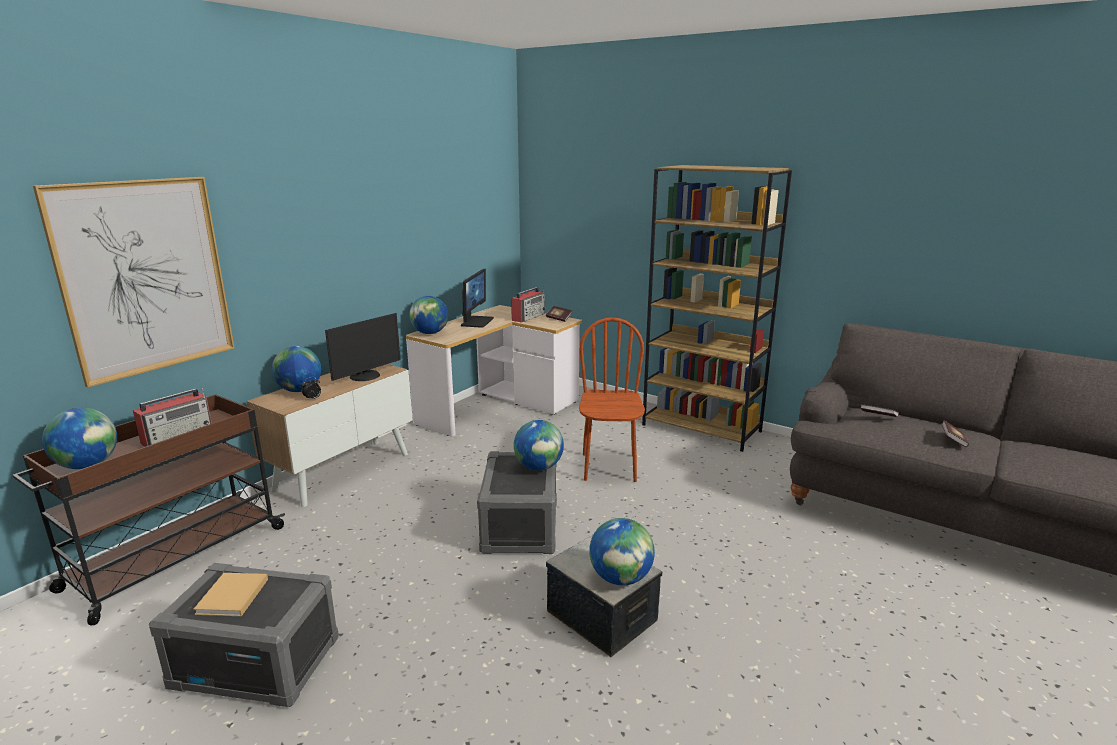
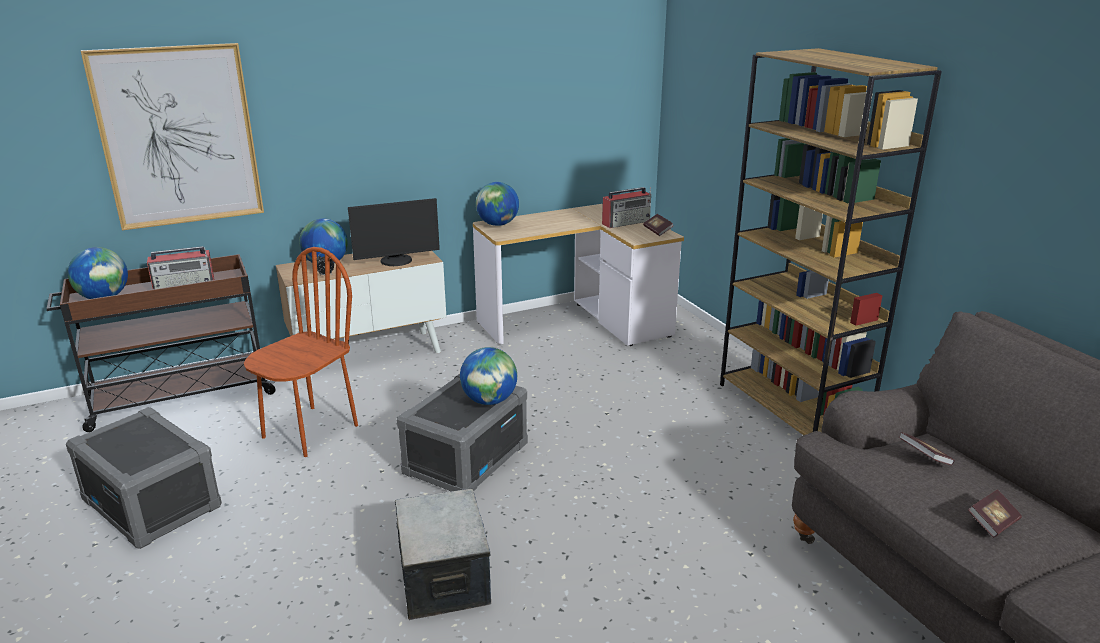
camera: 30 degrees right, 5 degrees up
(231, 597) = (130, 440): beige book -> none
(476, 321) = (562, 219): monitor -> none
(609, 467) = (624, 424): brown chair -> brown chair (310, 431)
(620, 578) = (440, 542): globe -> none

